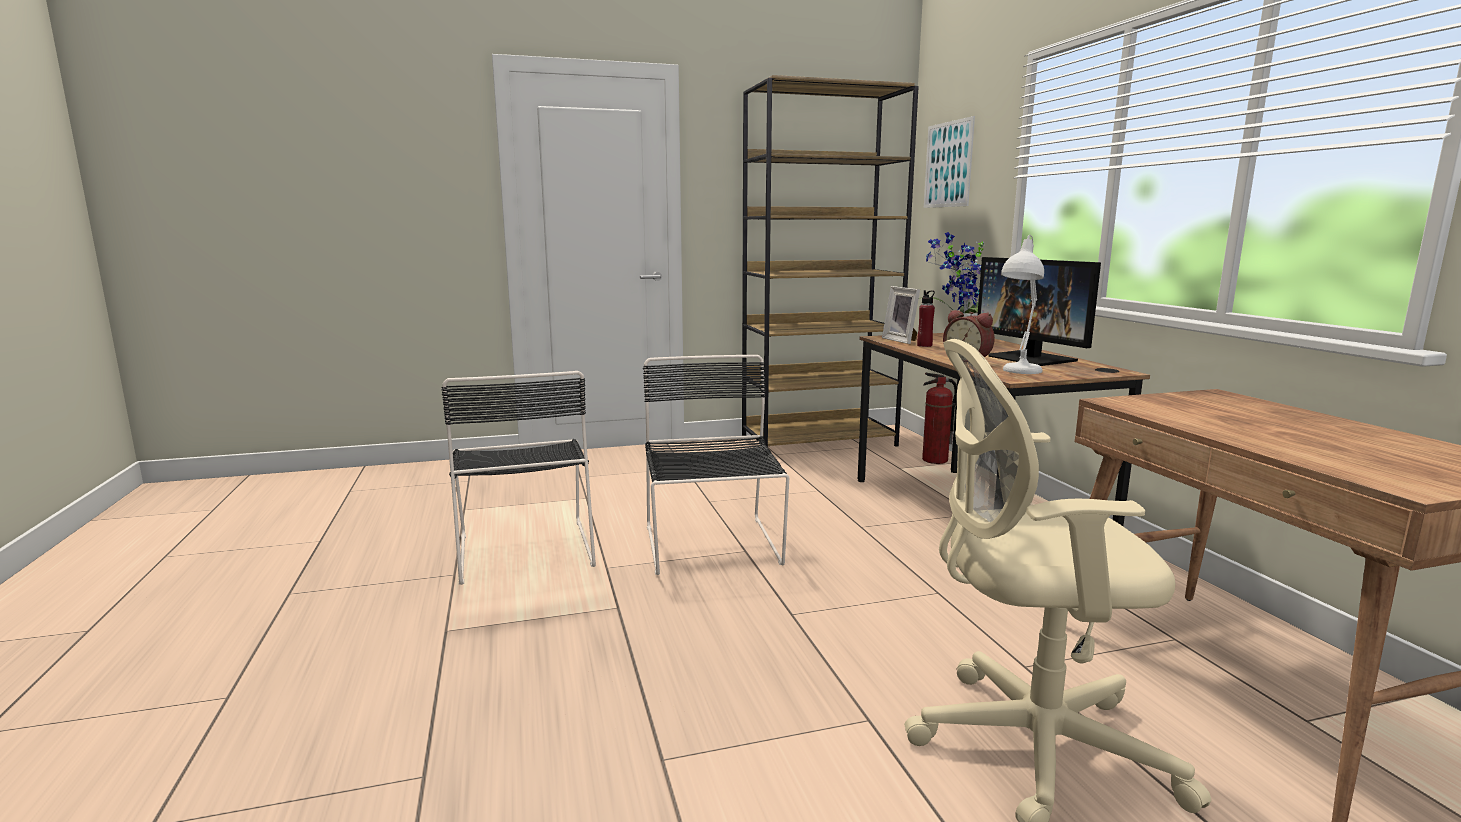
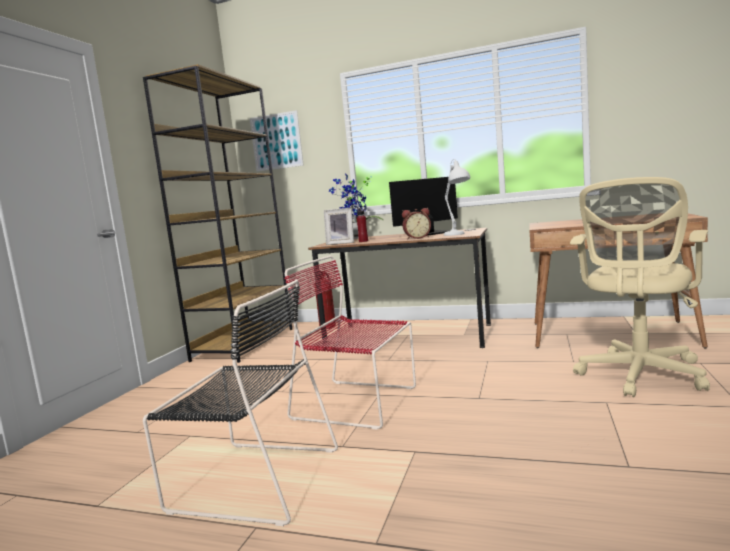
camera: 55 degrees left, 5 degrees down
(712, 547) = (359, 403): black chair -> red chair
(1032, 358) = (429, 233): monitor -> monitor turned 150 degrees clockwise

